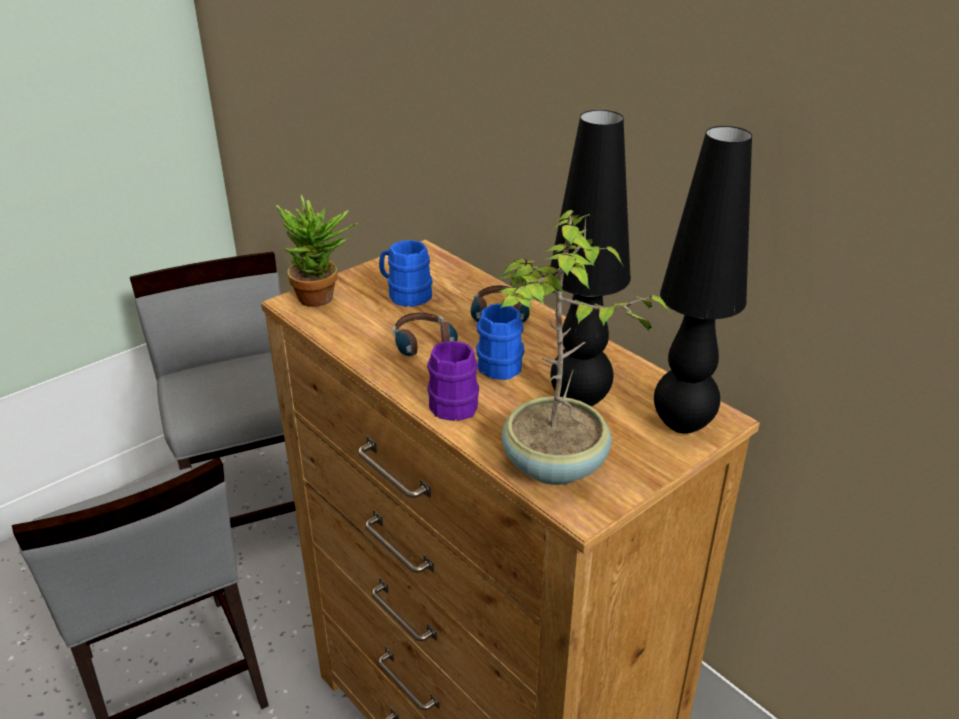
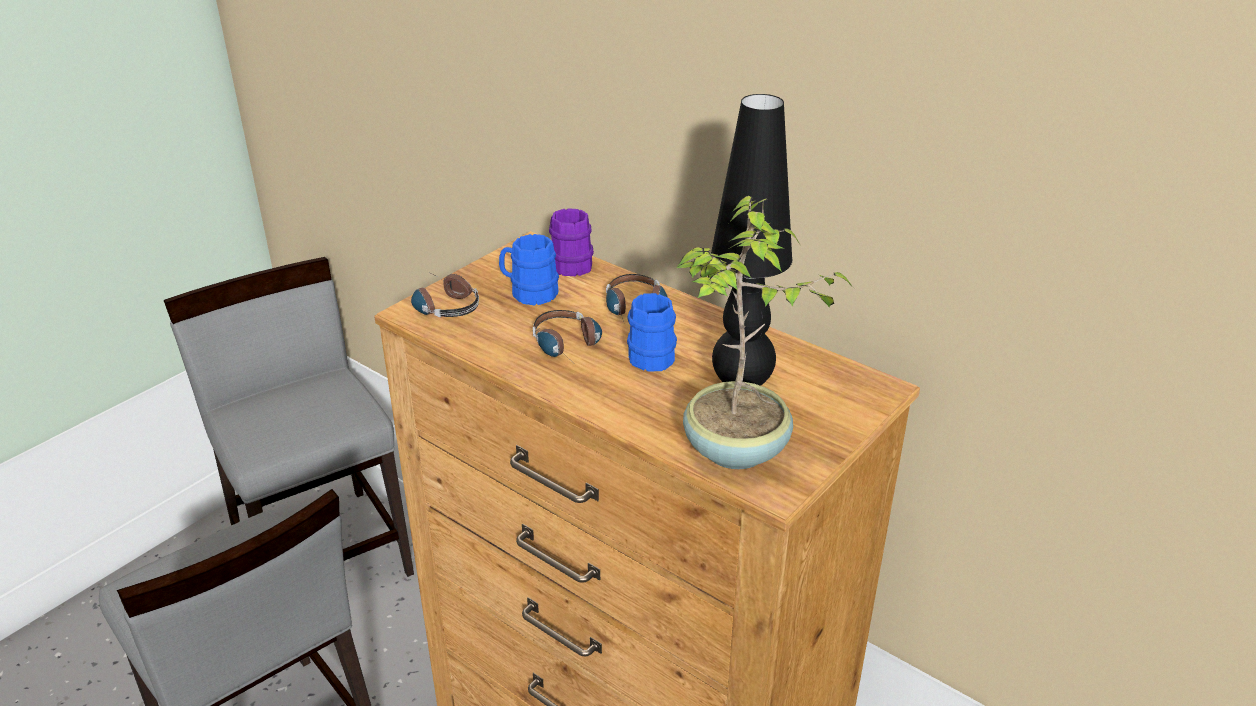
camera: 10 degrees left, 0 degrees up
(323, 299) = (442, 305): potted plant -> headphones
(450, 402) = (612, 399): purple mug -> purple mug (568, 263)
(683, 424) = (849, 397): black table lamp -> none

